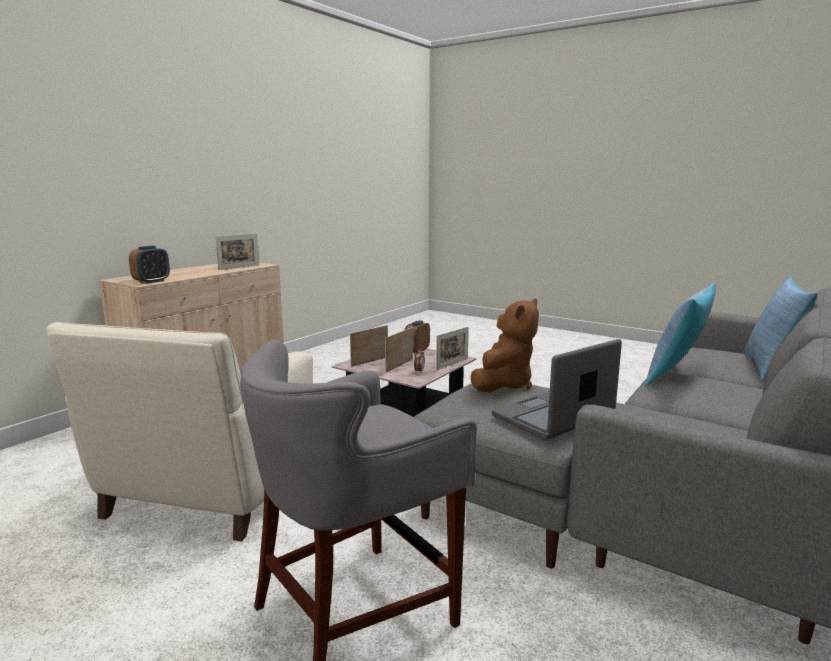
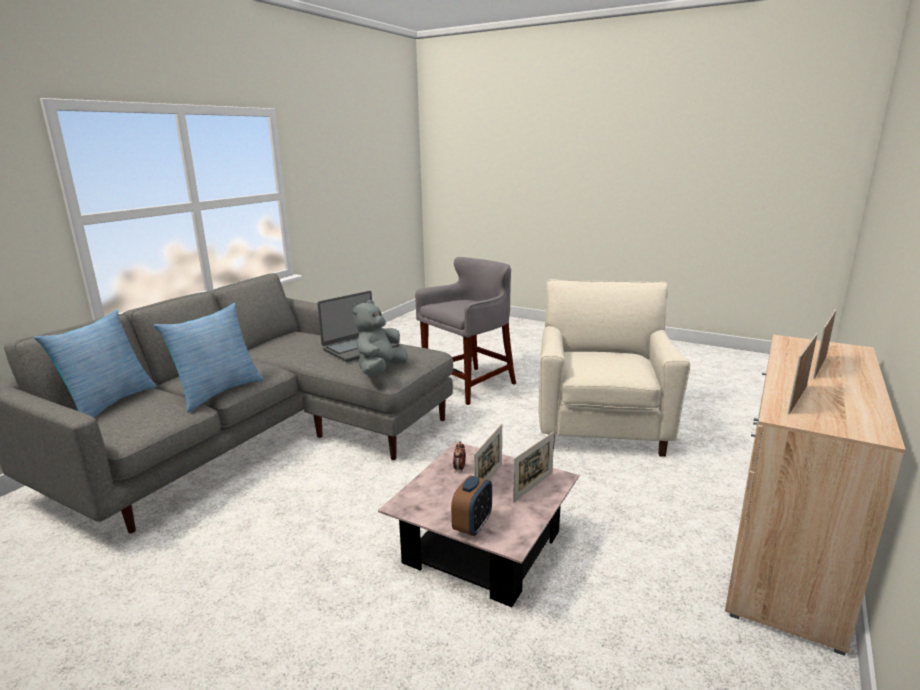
camera: 175 degrees right, 5 degrees up
(151, 281) = (792, 345): alarm clock -> none
(452, 364) = (416, 488): picture frame -> picture frame (819, 367)
(503, 384) = (380, 370): brown plush toy -> grey plush toy

